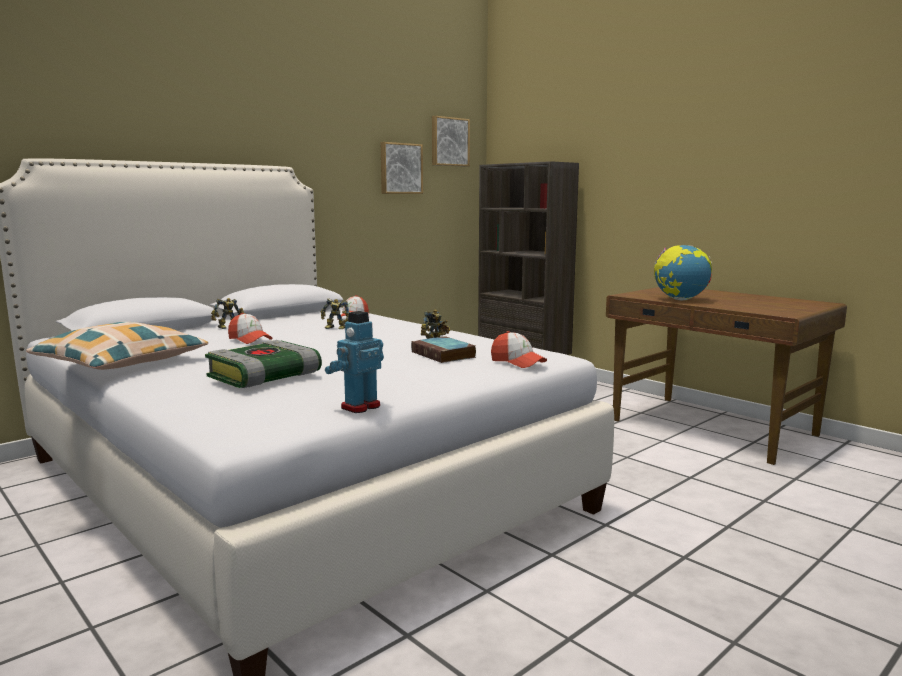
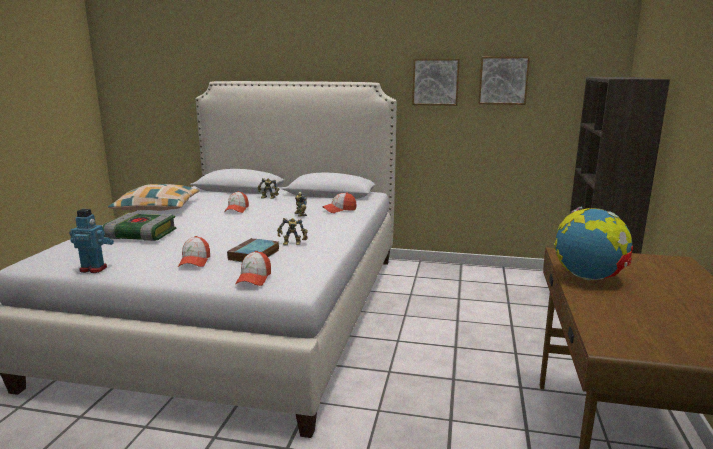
camera: 55 degrees right, 5 degrees up
(420, 372) = (194, 261): none -> cap
(449, 142) = (572, 51): picture -> picture (435, 82)

